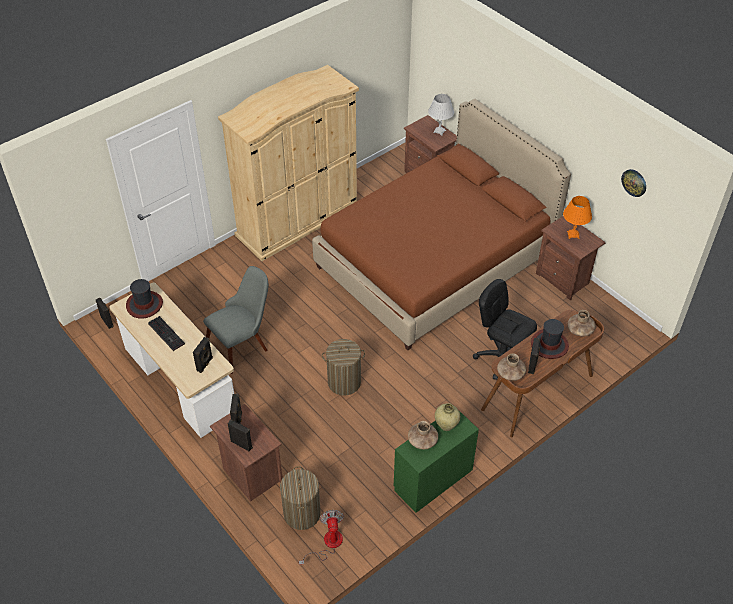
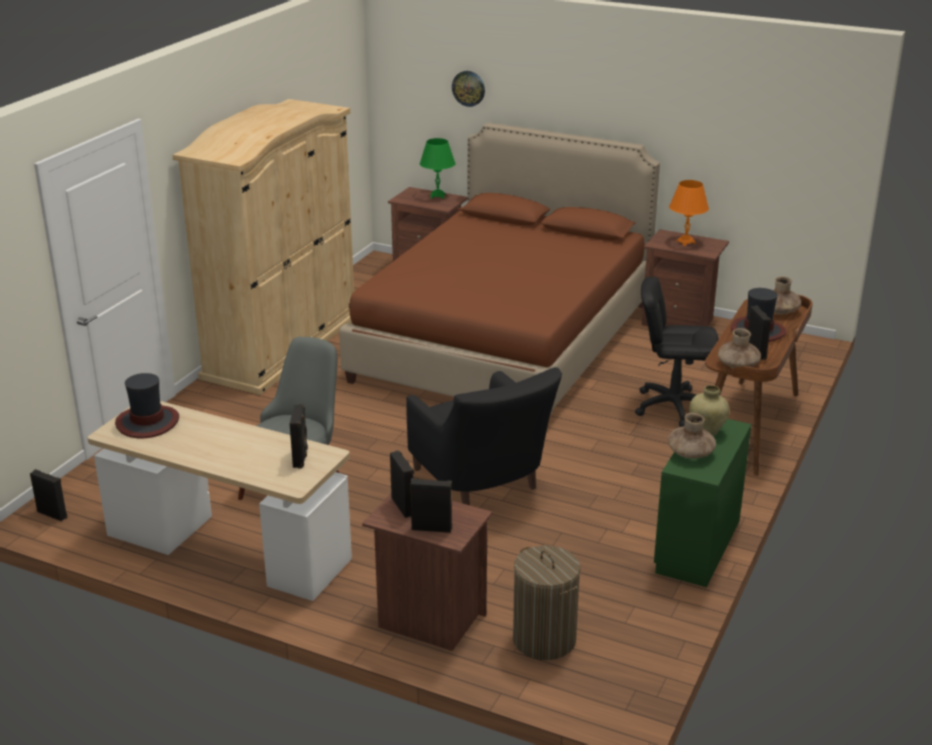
camera: 25 degrees left, 20 degrees down
(167, 334) = (211, 442): keyboard -> none
(327, 544) = (613, 662): fan -> none
(344, 382) = (484, 483): laundry basket -> black armchair
(439, 131) = (437, 196): white table lamp -> green table lamp
(634, 182) = (758, 129): wall clock -> wall clock (468, 88)

